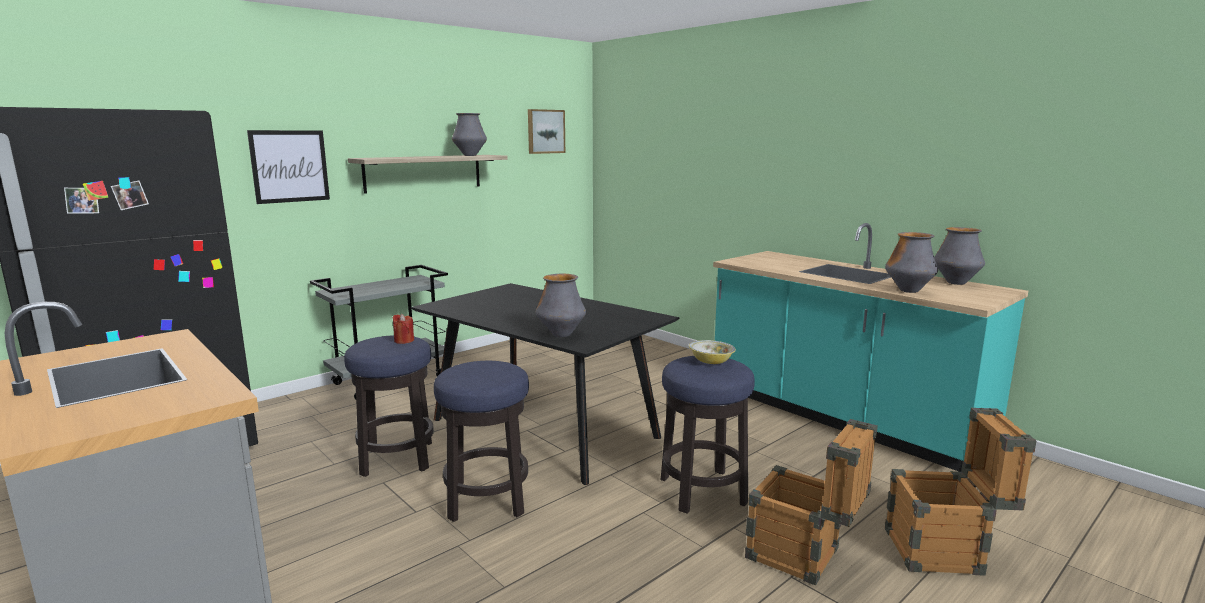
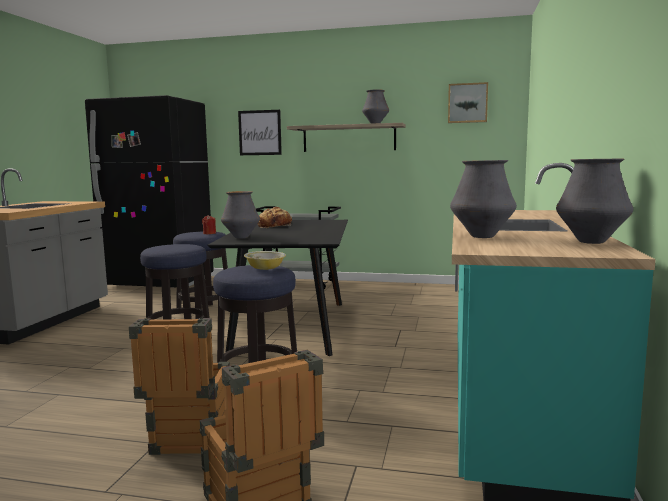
camera: 55 degrees right, 5 degrees down
(498, 310) = (275, 226): none -> bread

